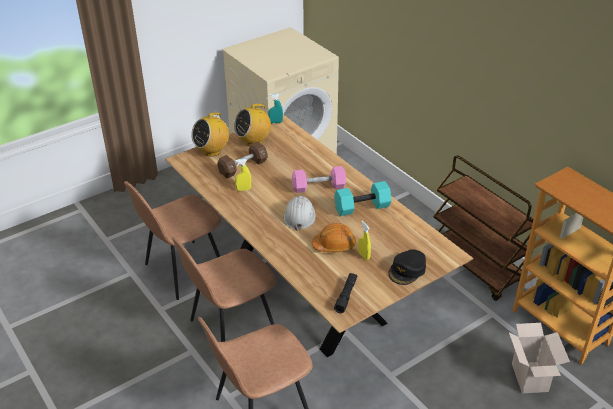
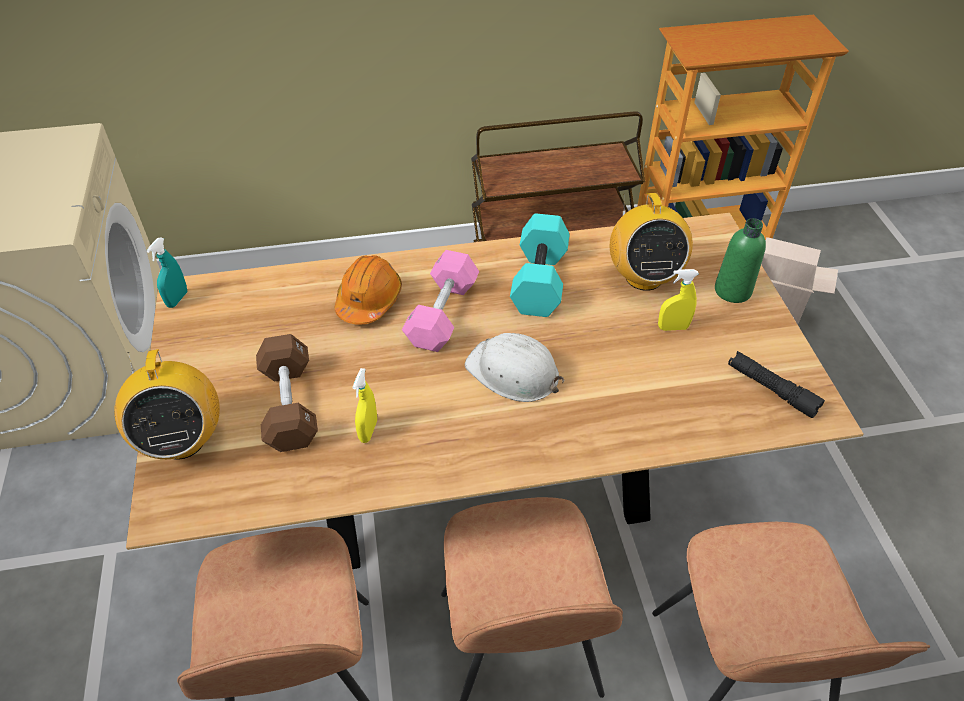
camera: 65 degrees left, 10 degrees up
(253, 141) = (212, 356): radio -> radio (643, 277)
(334, 245) = (626, 354): orange hard hat -> orange hard hat (369, 300)
(407, 270) = (732, 290): black cap -> green bottle

